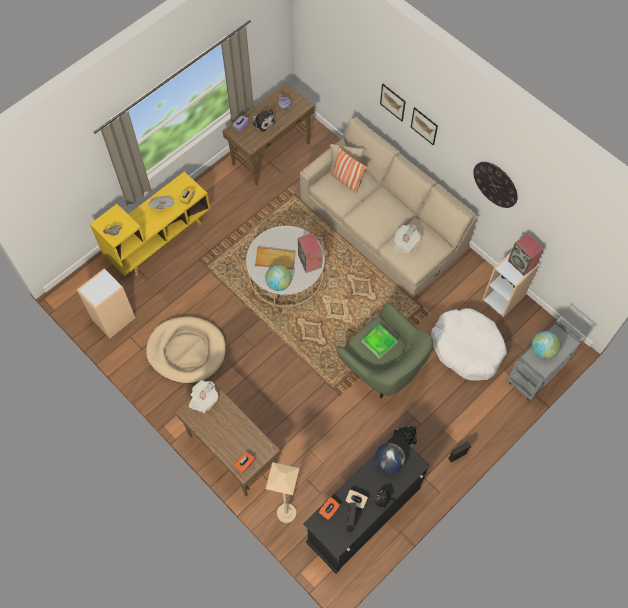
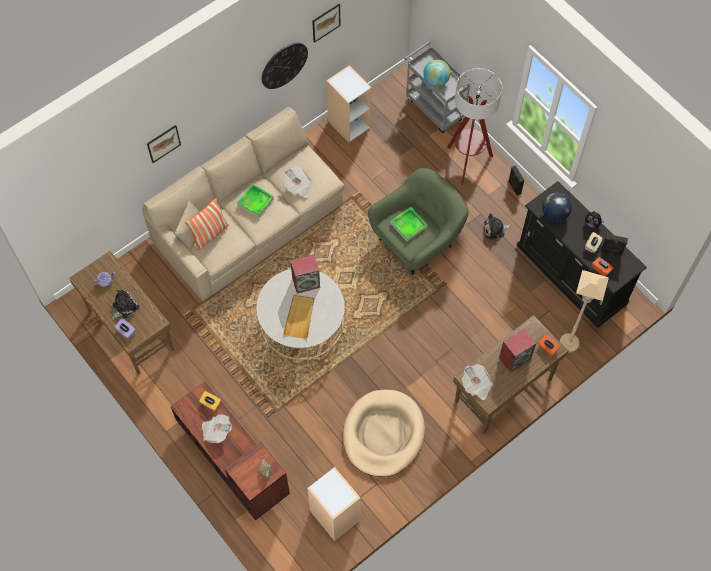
camera: 85 degrees left, 0 degrees up
(159, 239) = (232, 462): yellow tv stand -> brown tv stand
(278, 283) = (330, 315): globe -> none
(383, 210) = (255, 201): none -> tray
(424, 126) = (202, 117): picture -> picture (326, 22)
(467, 348) = (401, 163): white dog bed -> none
(479, 408) = (467, 162): none -> floor lamp
(522, 263) = (346, 78): speaker -> speaker (514, 357)

